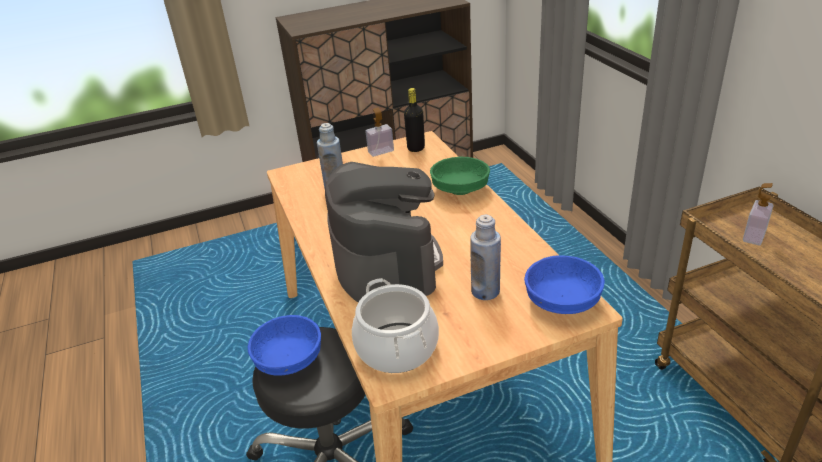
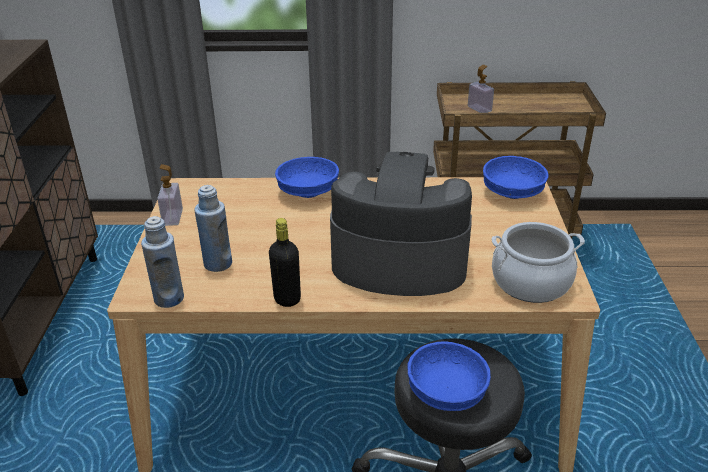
camera: 70 degrees left, 0 degrees up
(416, 148) = (195, 195): black bottle -> black bottle (287, 299)
(461, 190) = (309, 192): green bowl -> blue bowl
(485, 291) = (479, 221): blue bottle -> blue bottle (169, 298)

